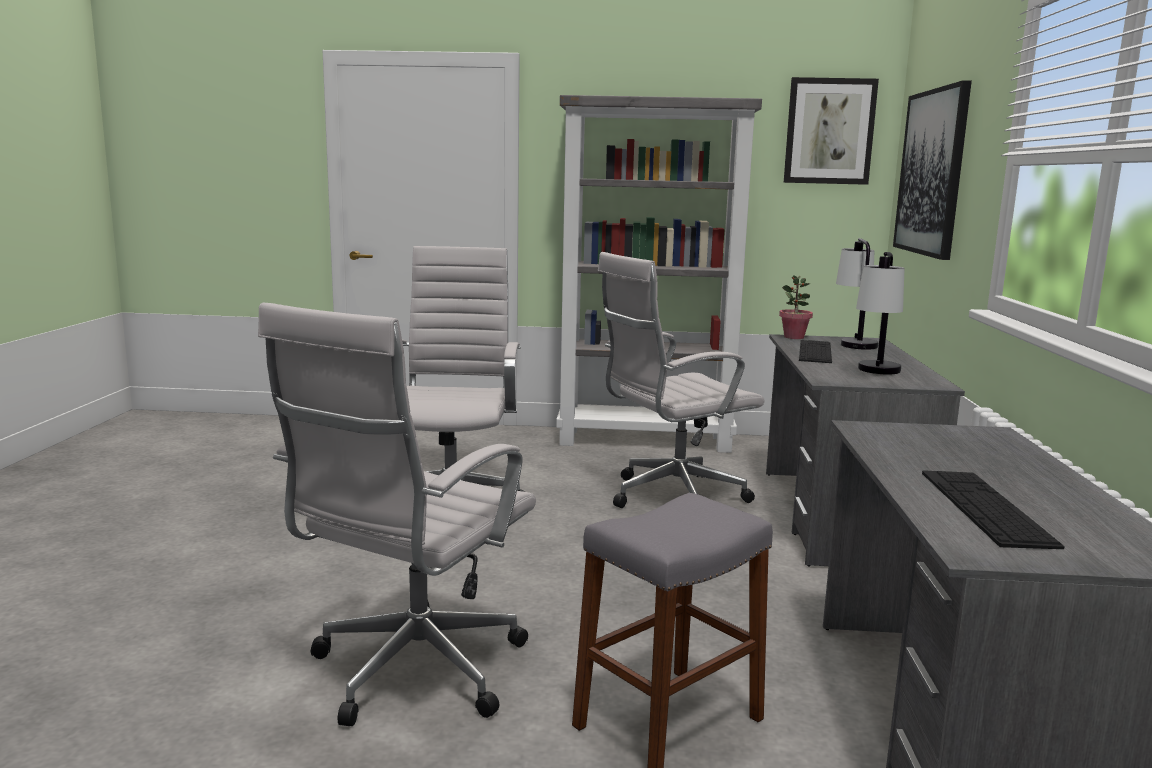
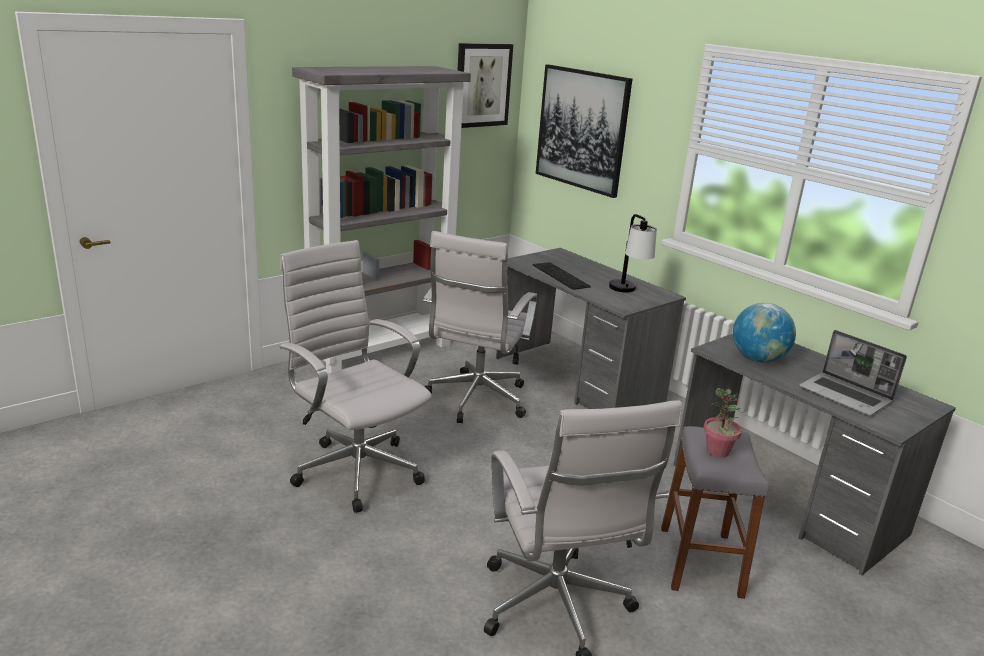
camera: 45 degrees left, 10 degrees up
(794, 337) = (519, 260): potted plant -> potted plant (717, 451)
(853, 343) = (558, 258): table lamp -> none
(918, 447) = (758, 359): none -> globe
(985, 507) = (846, 396): keyboard -> laptop

